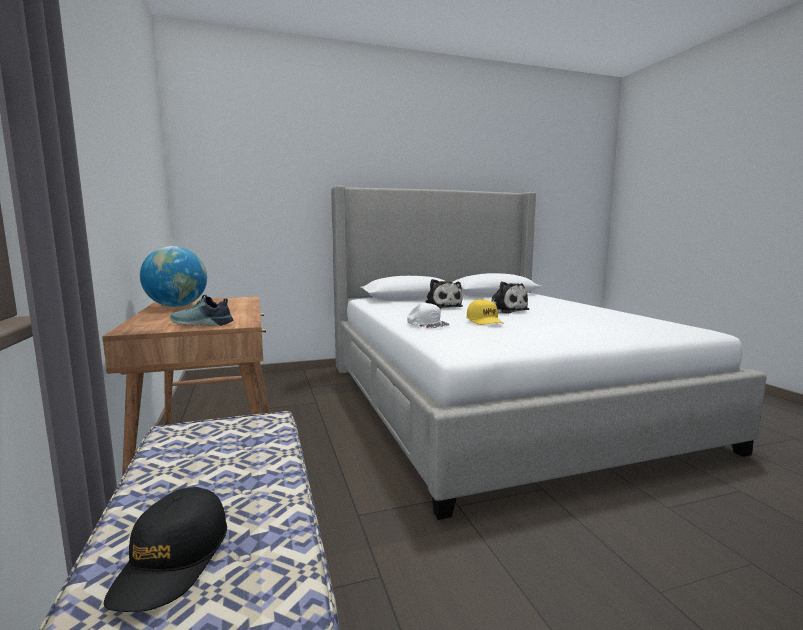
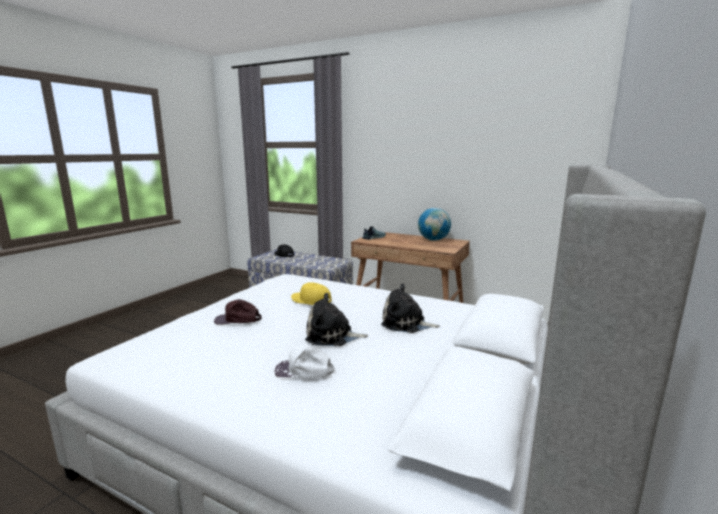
camera: 135 degrees right, 5 degrees up
(427, 324) = (346, 290): white cap -> white cap (304, 370)
(574, 327) = (238, 320): none -> brown cap

